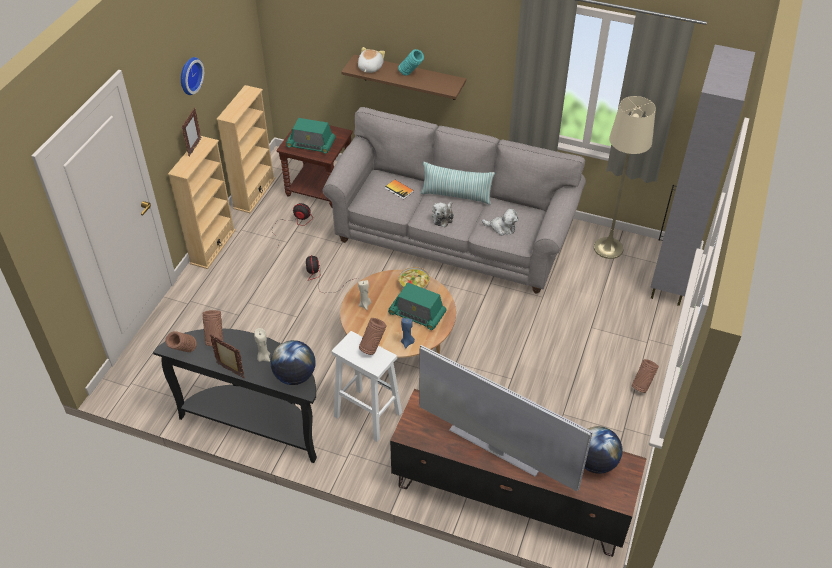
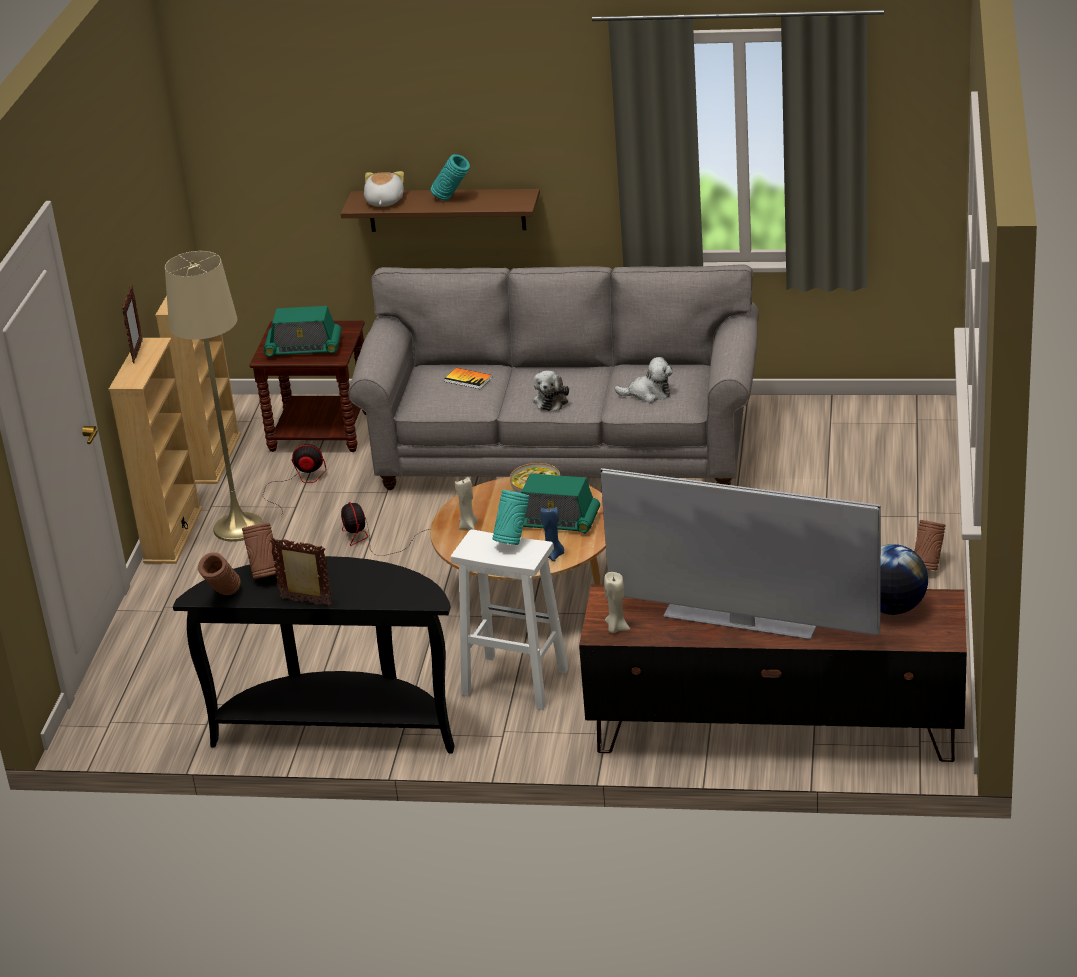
camera: 10 degrees left, 15 degrees down
(189, 75) = (118, 234): wall clock -> none
(263, 357) = (350, 579): beige candle -> beige candle (616, 628)
(295, 376) = (408, 589): globe -> none
(373, 347) = (512, 541): brown vase -> turquoise vase
(456, 195) = (561, 371): pillow -> none
(608, 248) = (817, 419): beige floor lamp -> beige floor lamp (238, 527)
(670, 279) = (926, 437): grey cabinet -> none

